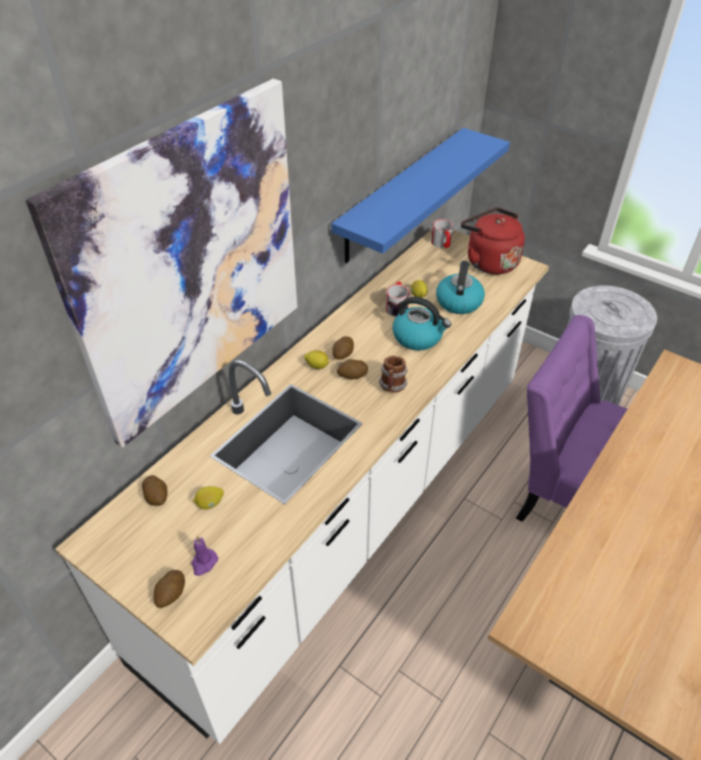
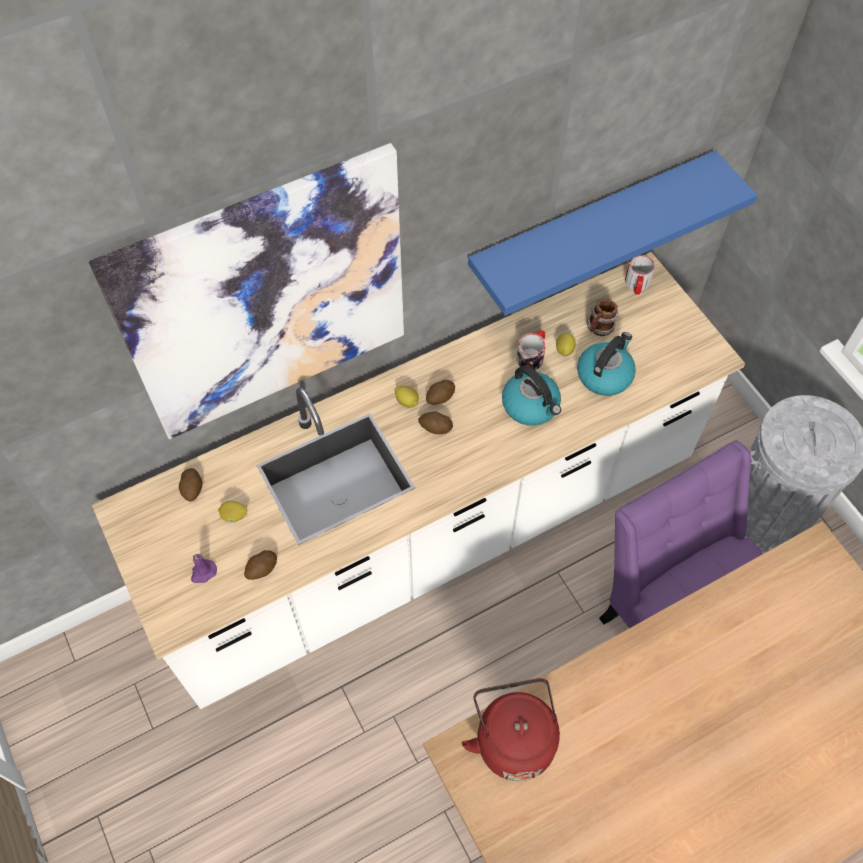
camera: 25 degrees right, 15 degrees up
(171, 594) = (165, 590): potato -> potato (262, 569)
(392, 387) = (468, 458): mug -> mug (599, 328)
(489, 261) = (676, 331): red kettle -> red kettle (512, 738)

